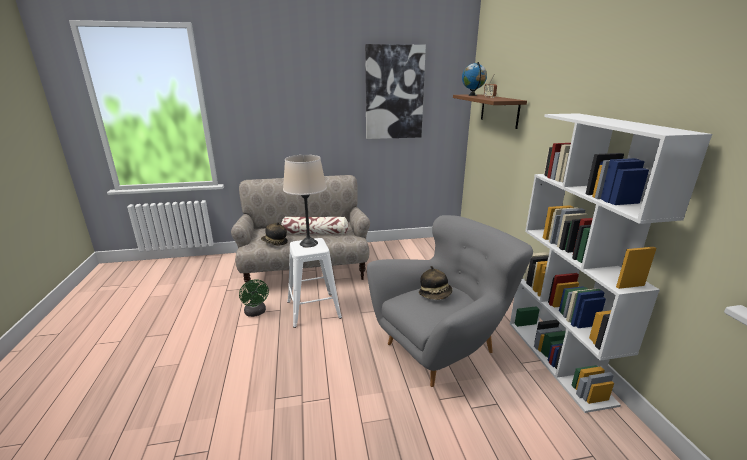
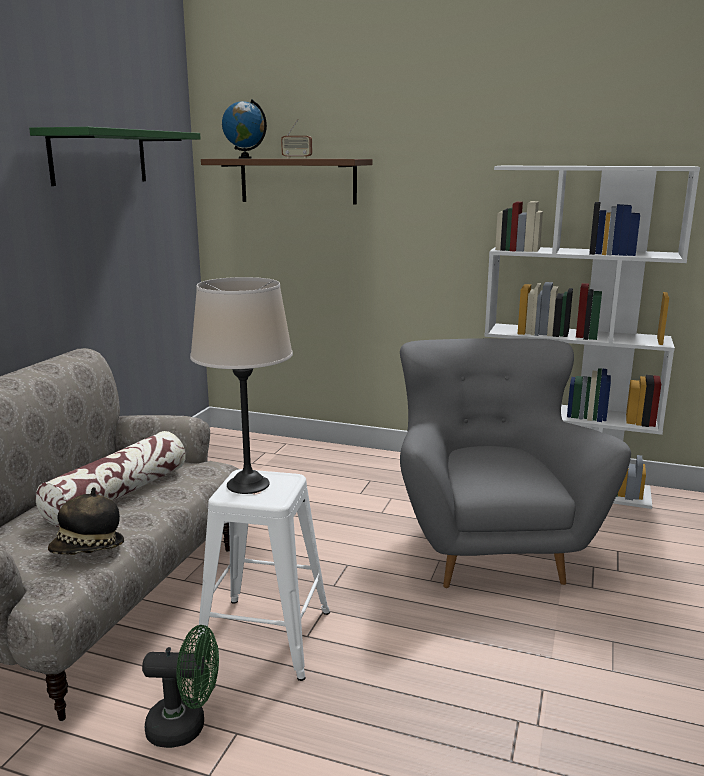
camera: 60 degrees left, 5 degrees down
(394, 93) = (99, 157): picture -> green shelf
(435, 294) = (483, 460): hat -> none

